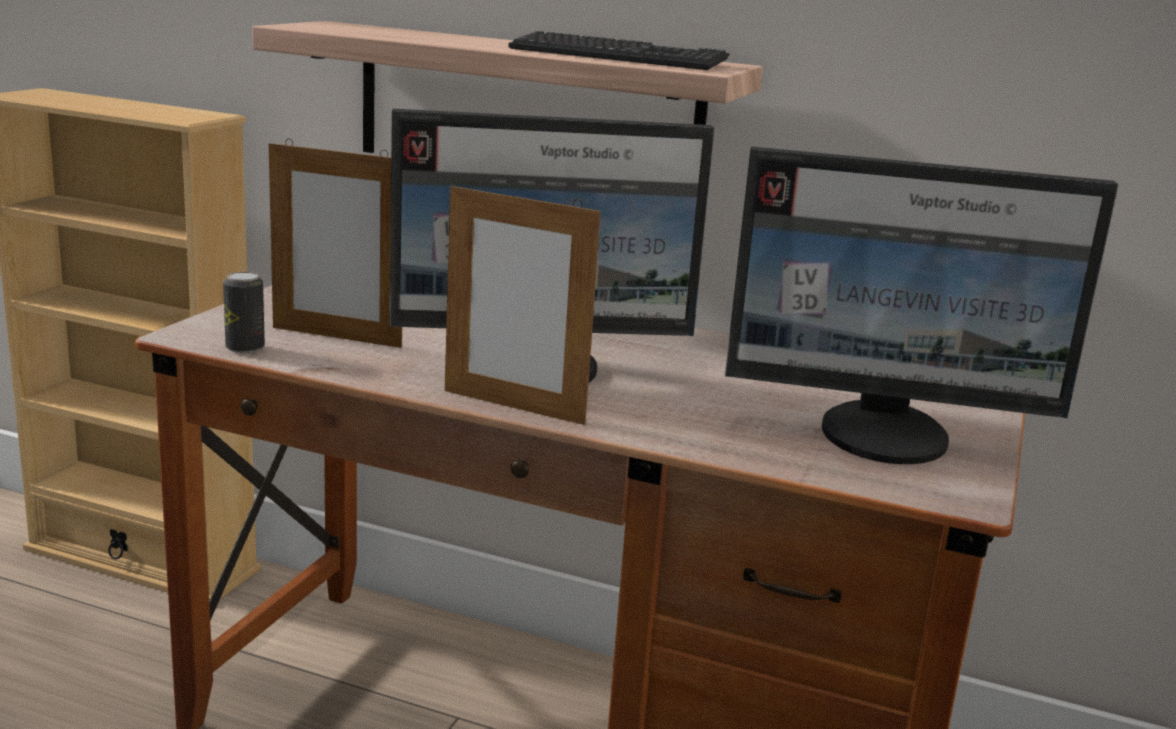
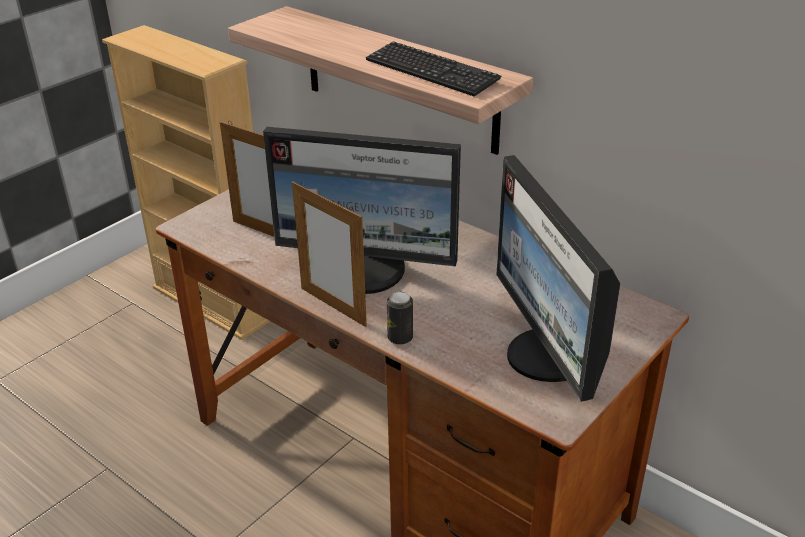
camera: 20 degrees right, 15 degrees up
(245, 348) = (209, 240): can -> can (400, 338)
(886, 437) = (548, 356): monitor -> monitor turned 45 degrees clockwise

